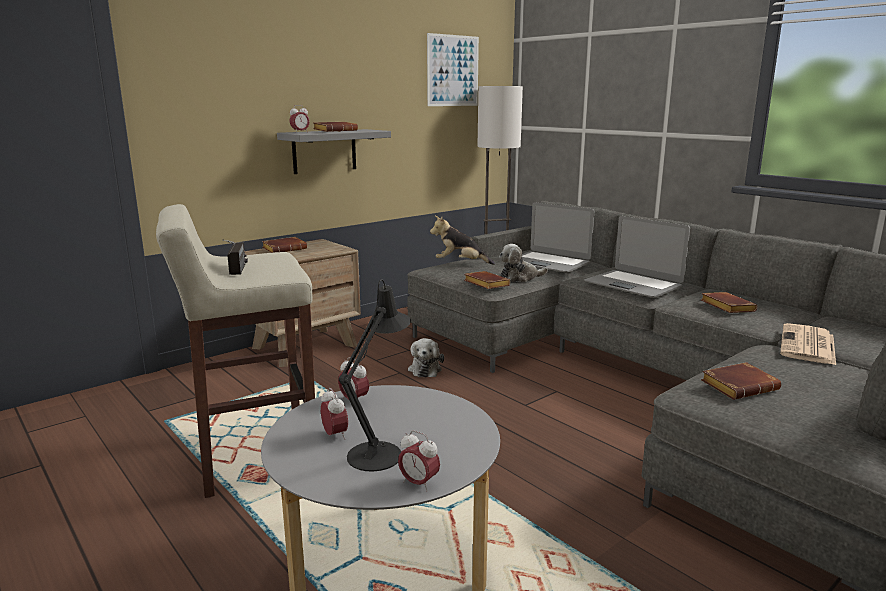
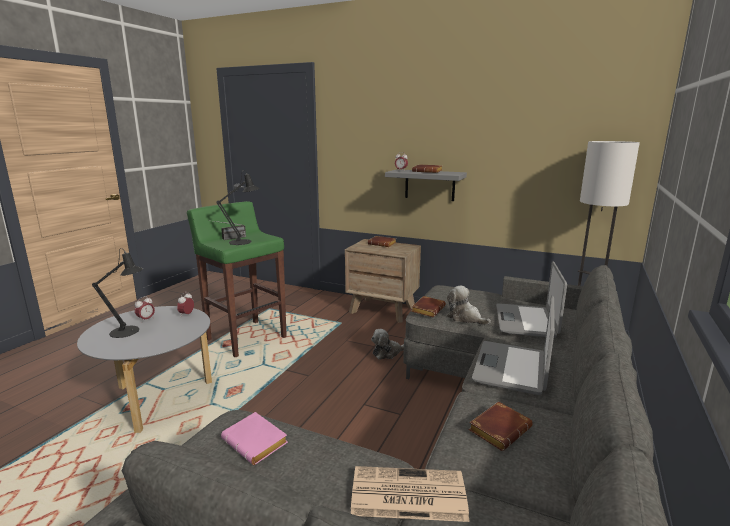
camera: 65 degrees right, 0 degrees up
(254, 457) = (246, 338): beige stool -> green stool
(278, 266) = (243, 242): none -> black table lamp
(419, 483) = (95, 346): alarm clock -> none
(453, 71) = (570, 126): picture -> none
(460, 263) = (471, 292): plush toy -> none
(739, 386) = (257, 442): brown book -> pink book

